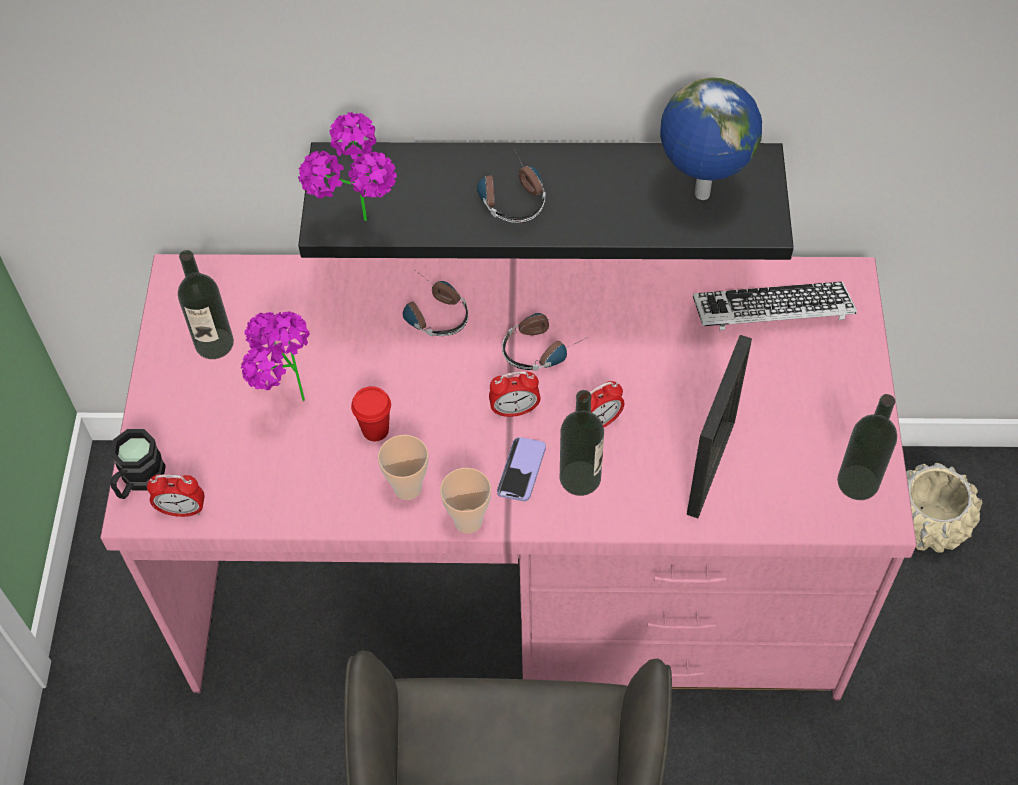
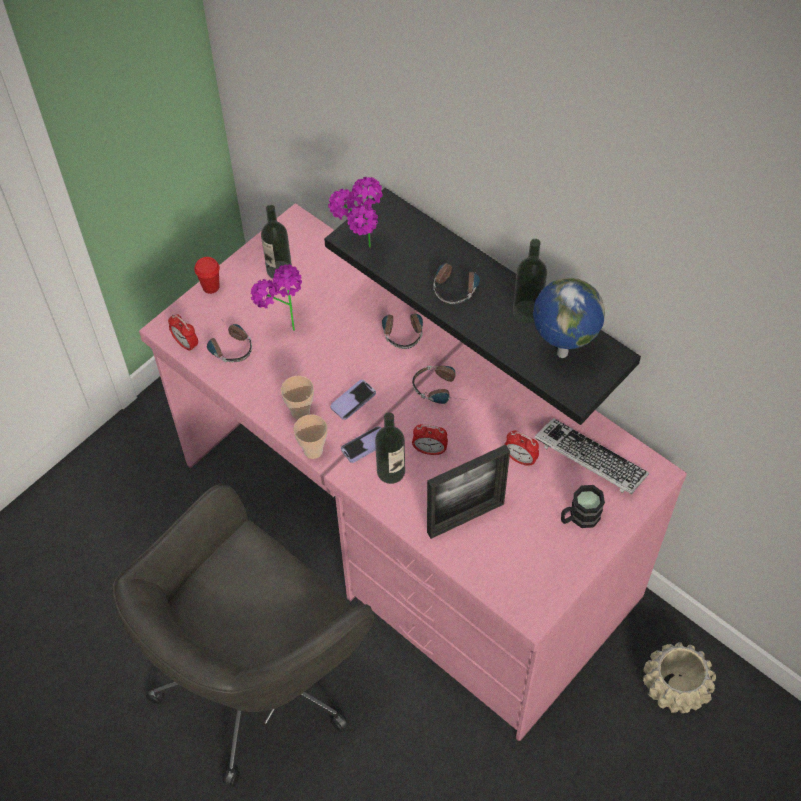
camera: 40 degrees right, 0 degrees up
(138, 480) = (180, 315): black mug -> black mug (579, 517)
(238, 474) = (227, 345): none -> headphones
(375, 430) = (313, 371): red cup -> red cup (211, 287)
(456, 430) = (353, 400): none -> phone
(514, 410) = (393, 412): alarm clock -> alarm clock (520, 459)
(857, 482) = (538, 587): bottle -> bottle (527, 311)

